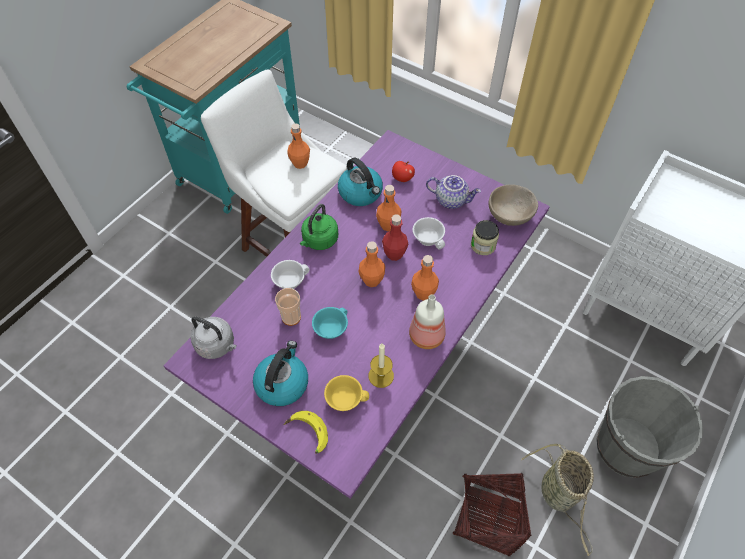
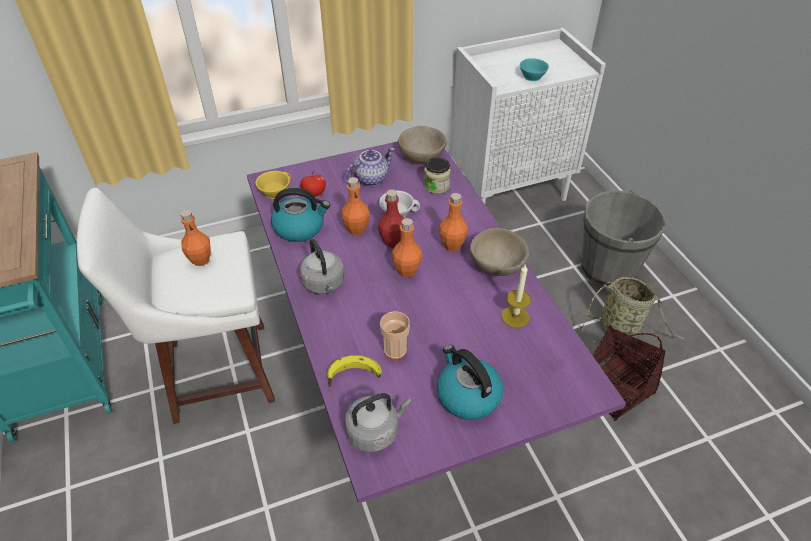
camera: 55 degrees left, 10 degrees down
(289, 280) = (349, 330): white cup -> none
(306, 434) = (540, 404): banana -> banana (354, 377)
(319, 241) = (324, 284): green kettle -> grey kettle
(330, 328) = (433, 326): turquoise cup -> turquoise cup (531, 76)
(345, 398) = (520, 354): yellow cup -> yellow cup (274, 191)
(426, 335) = (496, 265): bottle -> beige bowl

